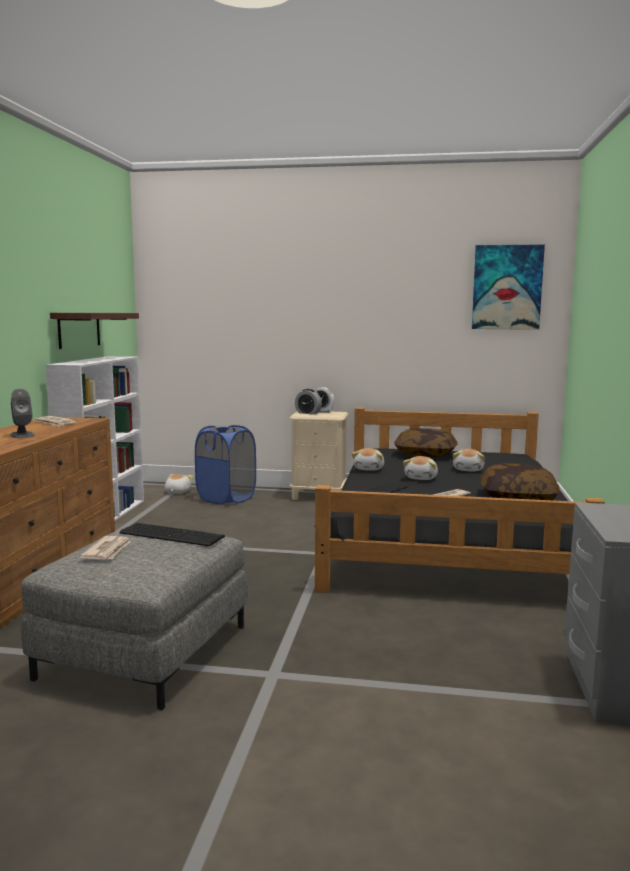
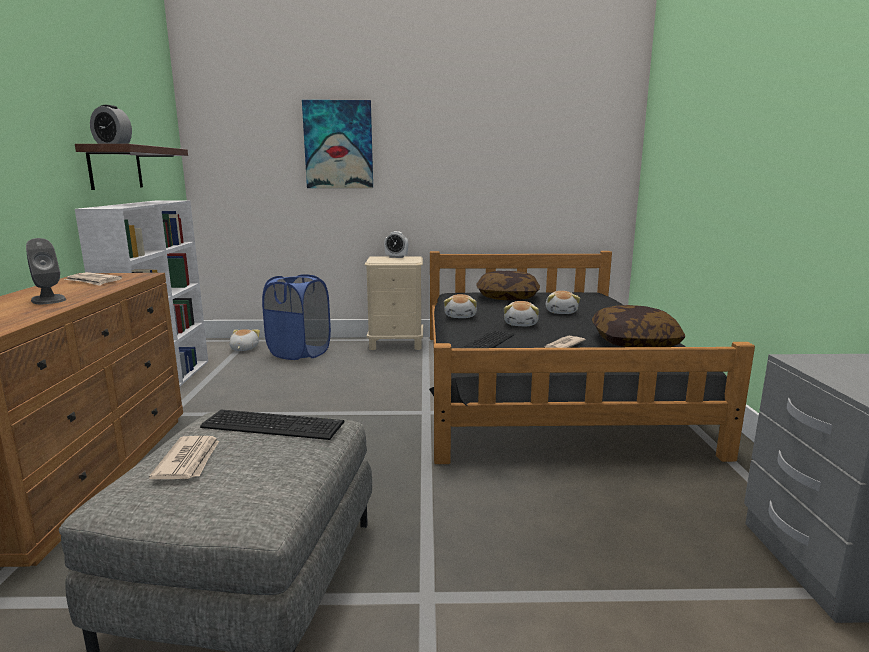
camera: 10 degrees left, 5 degrees up
(308, 413) = (382, 259): alarm clock -> alarm clock (113, 144)
(507, 287) = (582, 123): picture -> picture (338, 145)

